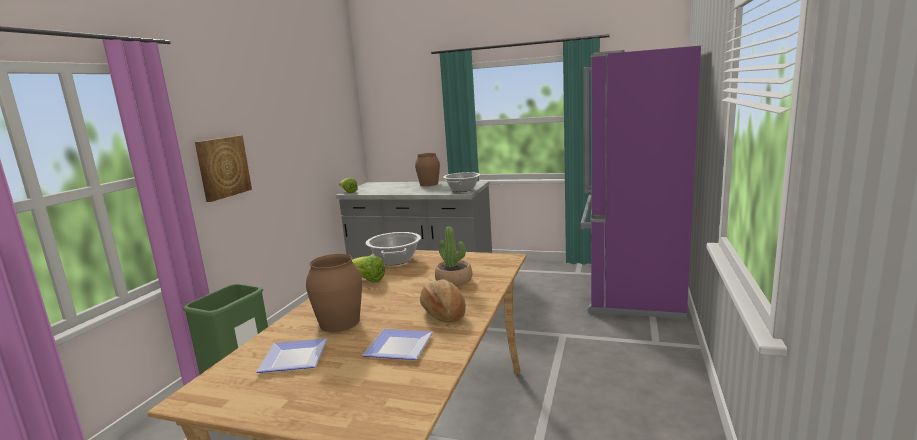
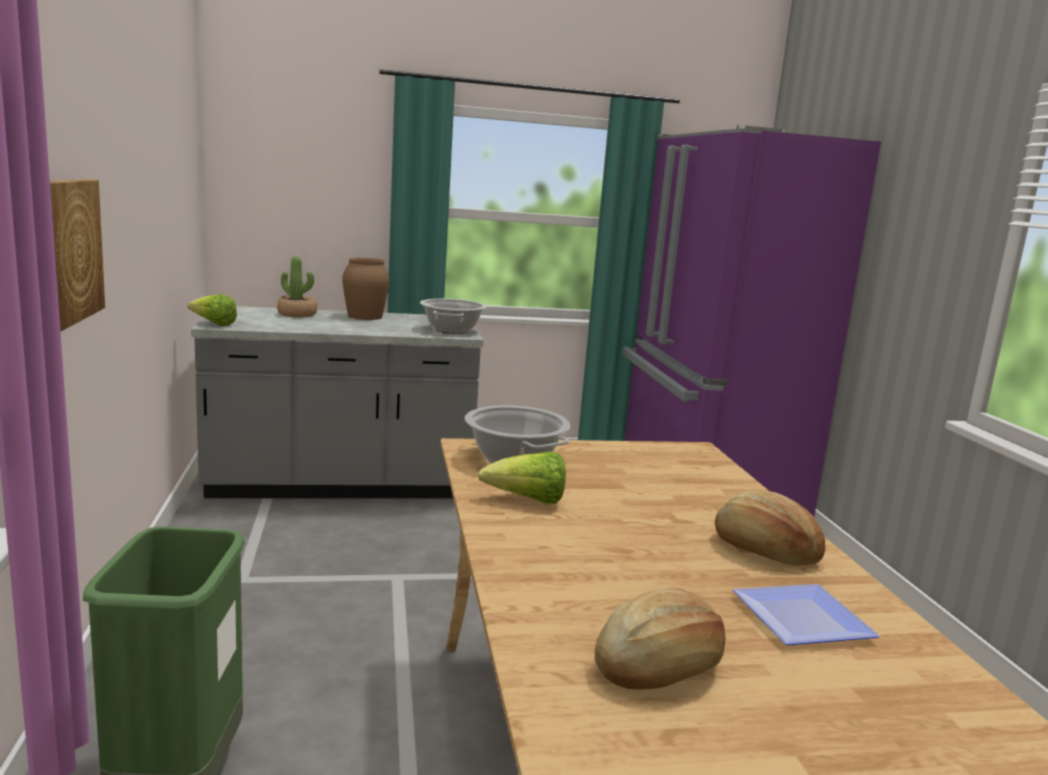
camera: 30 degrees left, 0 degrees up
(296, 357) = (660, 667): plate -> bread
(339, 322) = (619, 587): brown vase -> none
(454, 280) = (681, 492): potted plant -> potted plant (297, 314)

